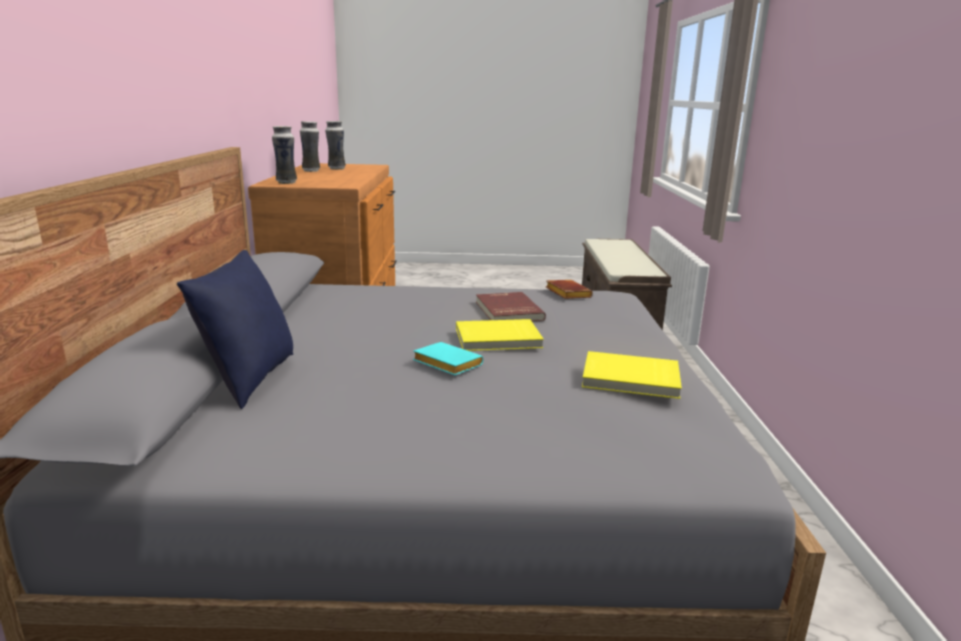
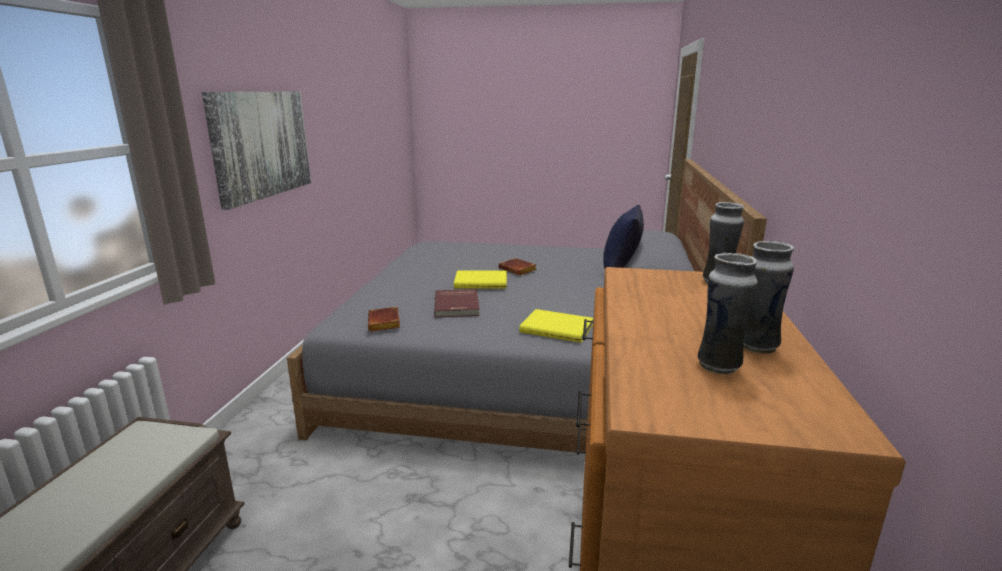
camera: 170 degrees left, 0 degrees up
(445, 364) = (519, 270): turquoise book -> brown book
(630, 379) = (430, 256): yellow book -> yellow book (557, 328)
(842, 133) = (262, 144): none -> picture

